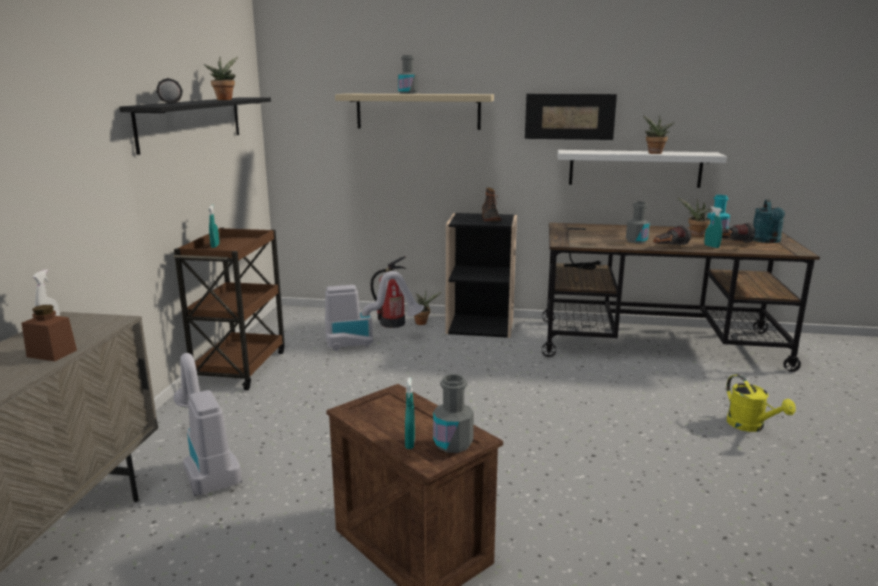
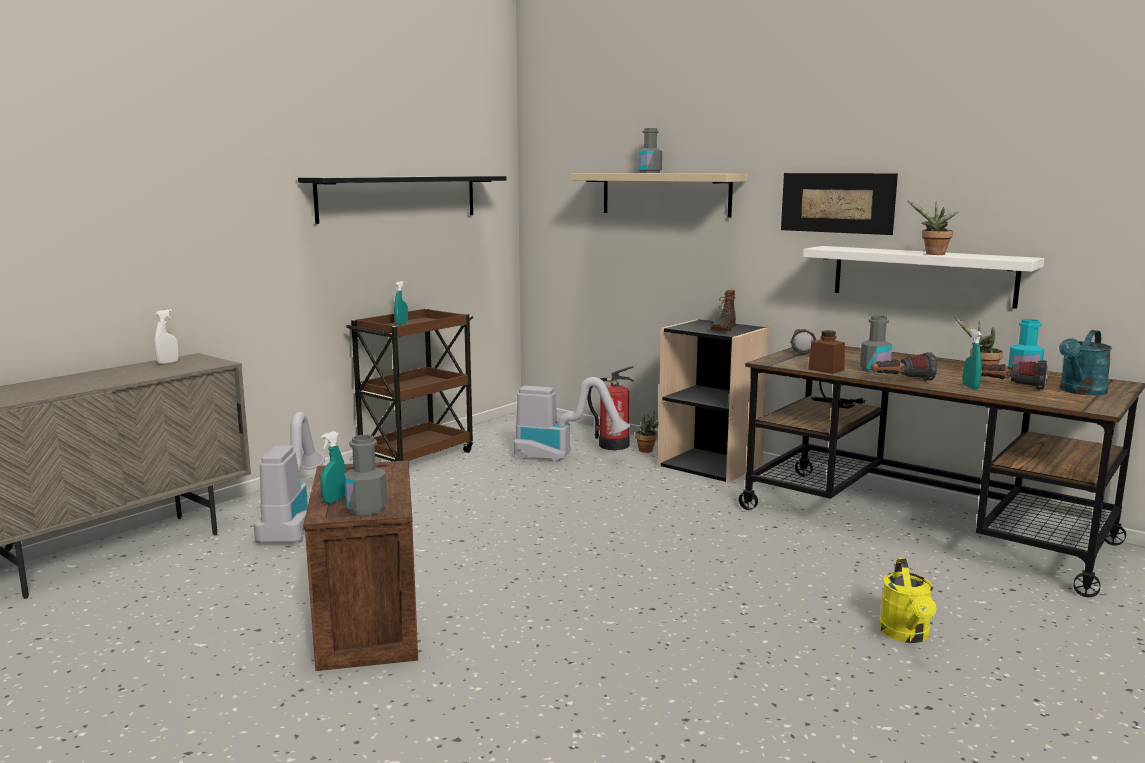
camera: 30 degrees right, 5 degrees down
(52, 353) = (141, 376): brown jar -> brown jar (826, 370)
(170, 103) = (360, 176): flashlight -> flashlight (800, 350)
(225, 99) = (436, 176): potted plant -> none

